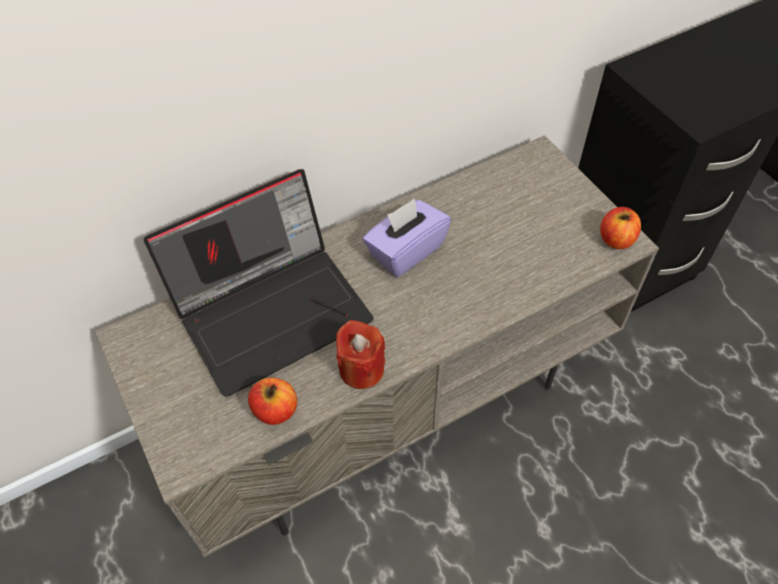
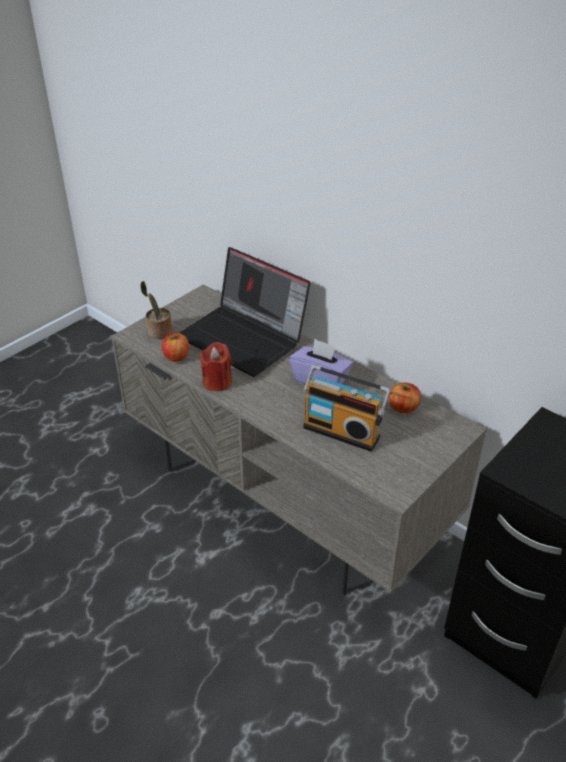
camera: 70 degrees right, 15 degrees down
(197, 423) = (158, 332): none -> potted plant
(511, 258) = (342, 431): none -> radio
(616, 239) = (395, 485): apple -> apple (403, 407)

